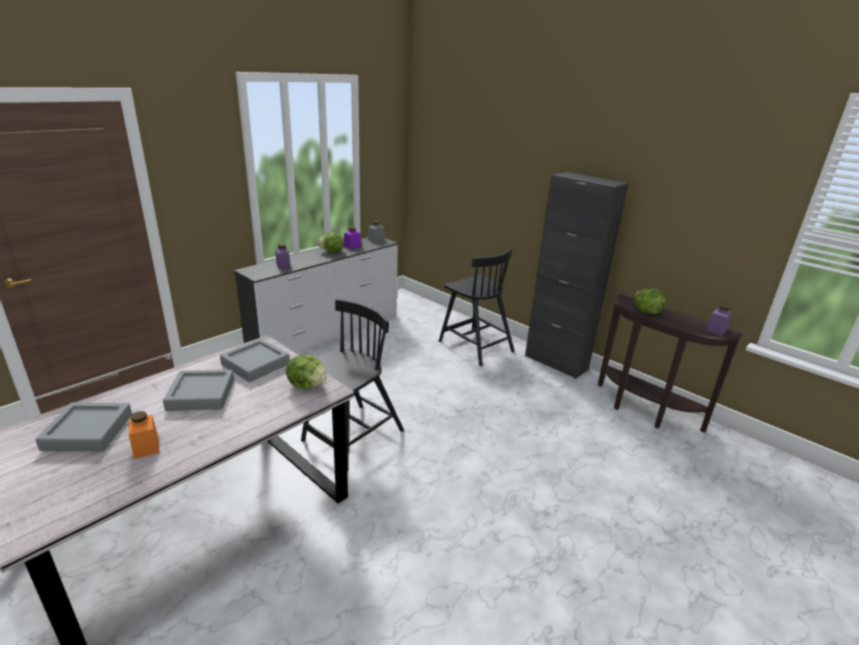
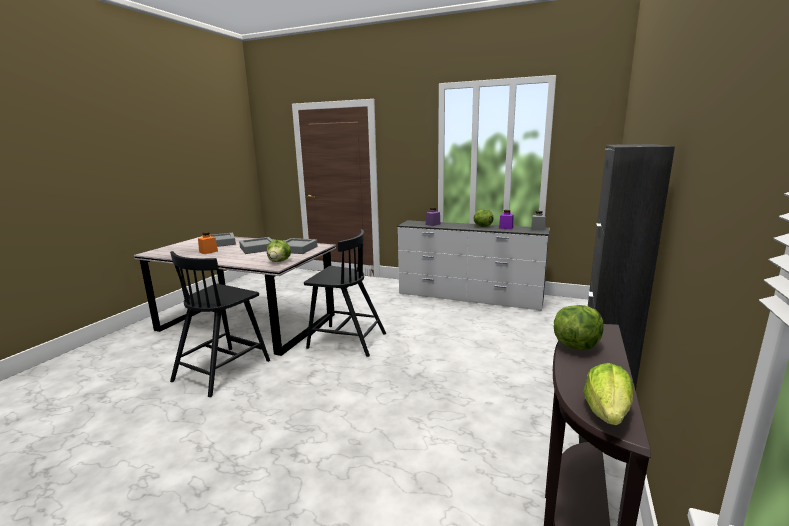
camera: 70 degrees right, 10 degrees down
(475, 346) = (549, 359): black chair -> black chair (223, 369)
(716, 330) = (607, 413): purple jar -> lettuce

